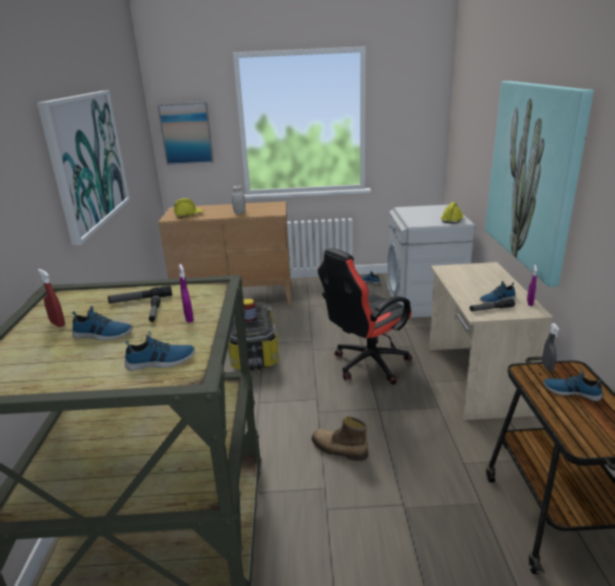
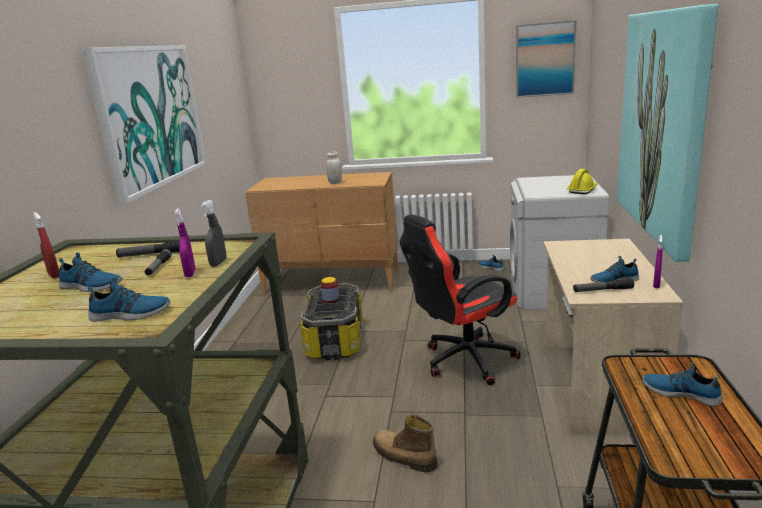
camera: 10 degrees right, 5 degrees down
(186, 133) = (285, 97): picture -> picture (545, 59)
(188, 215) = (280, 185): yellow hard hat -> none
(547, 367) = (656, 361): grey spray bottle -> grey spray bottle (218, 263)

